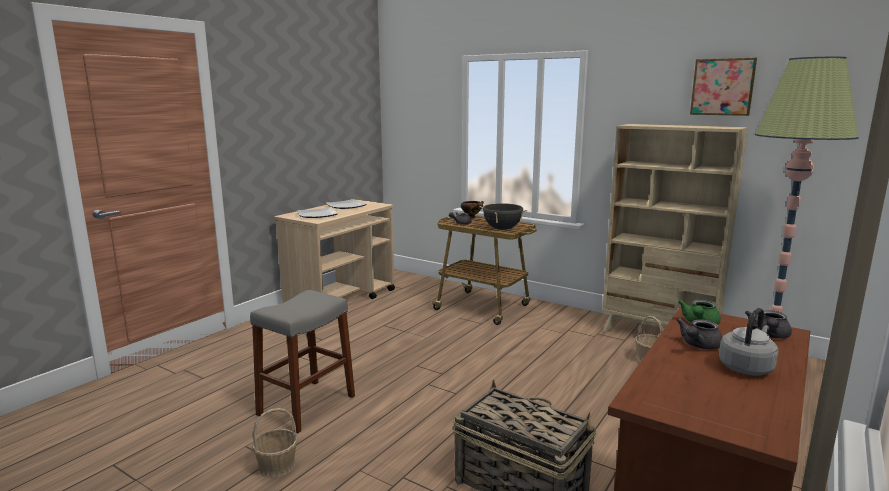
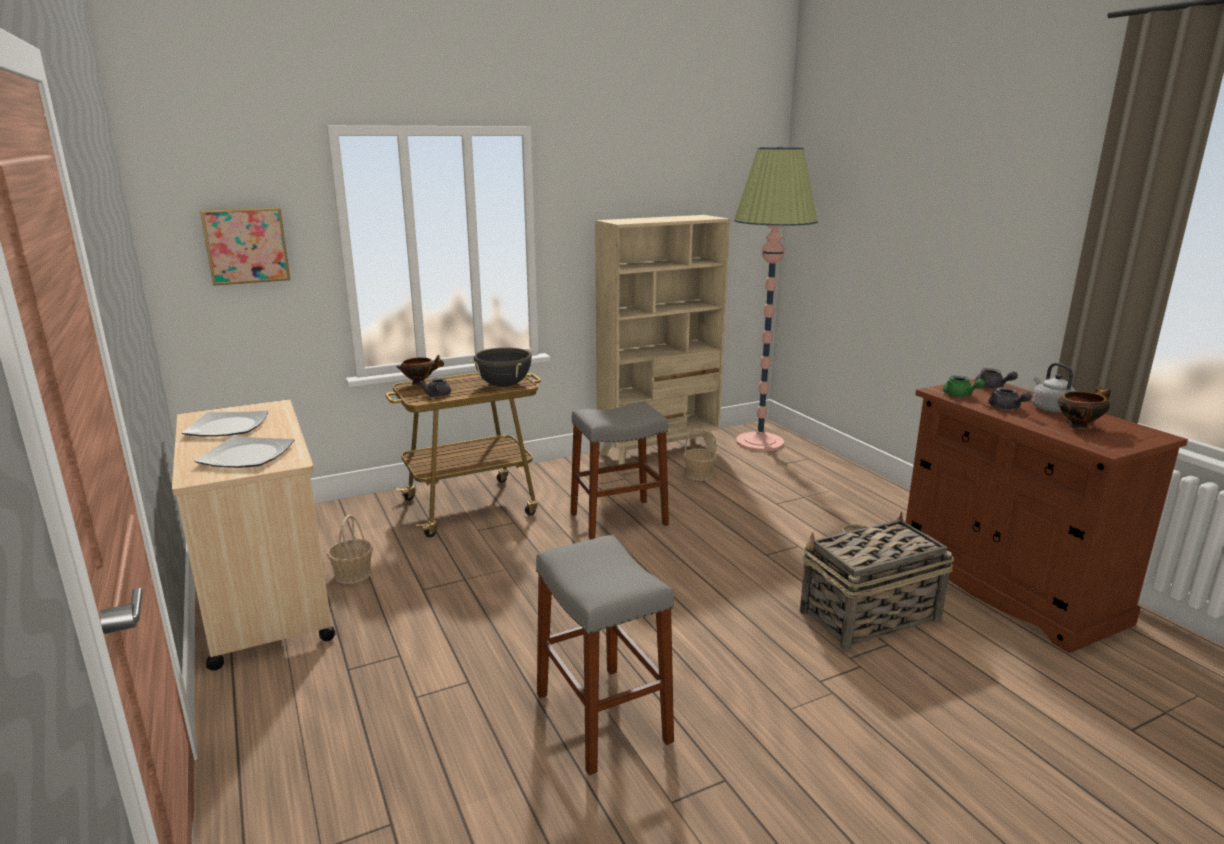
camera: 60 degrees left, 5 degrees up
(276, 466) = (743, 778): basket -> basket (353, 574)
(531, 350) = (618, 519): none -> grey stool
(705, 385) = (1079, 426): none -> bowl
(722, 87) = (675, 173): picture -> picture (246, 245)

